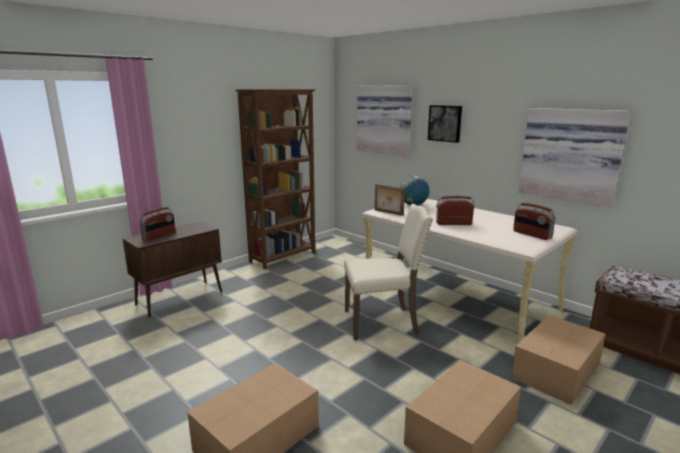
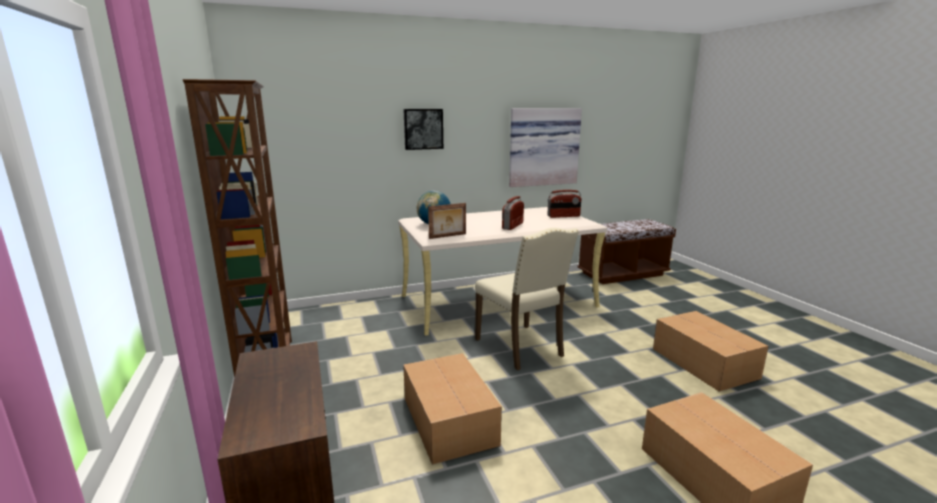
camera: 65 degrees left, 0 degrees up
(159, 236) = (277, 403): radio -> none
(382, 322) = (521, 347): beige chair -> beige chair turned 135 degrees clockwise
(385, 119) = (332, 130): picture -> none
(557, 370) = (632, 306): cardboard box -> cardboard box (449, 420)

